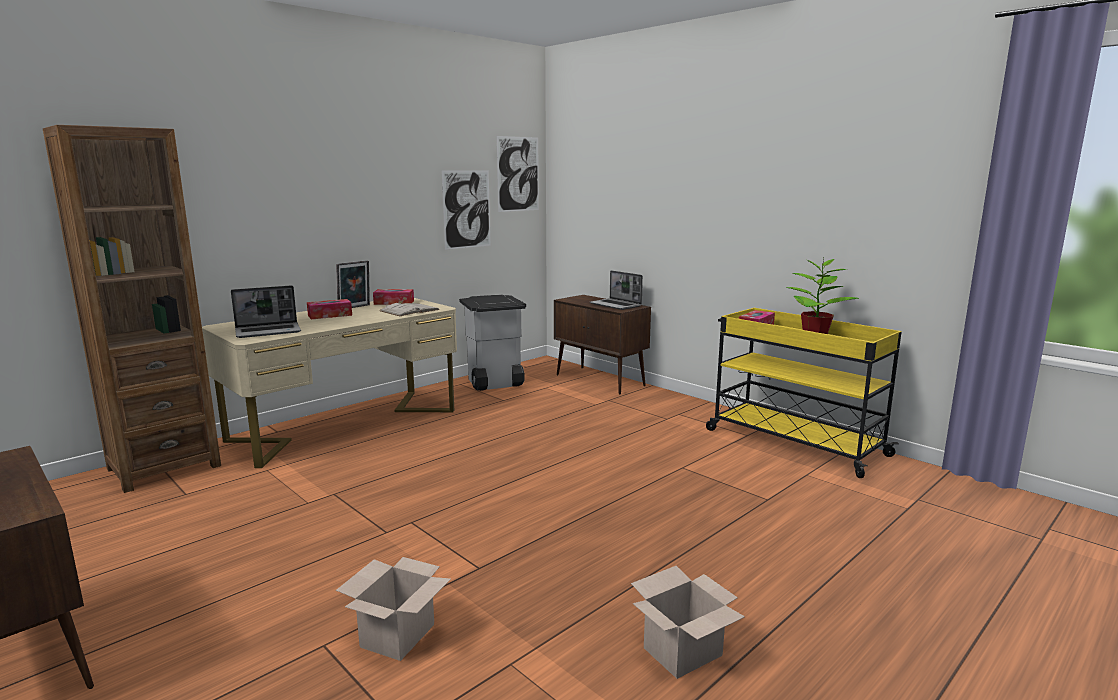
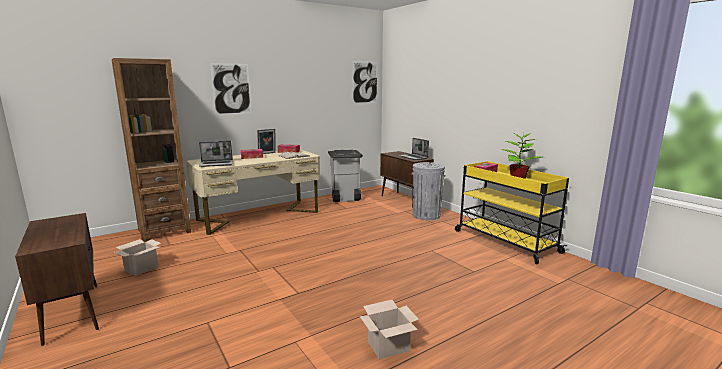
camera: 10 degrees right, 0 degrees up
(398, 634) = (245, 321): cardboard box -> cardboard box (142, 268)
(467, 209) = (334, 102): picture -> picture (231, 89)
(647, 405) = (426, 215): none -> grey trash can

